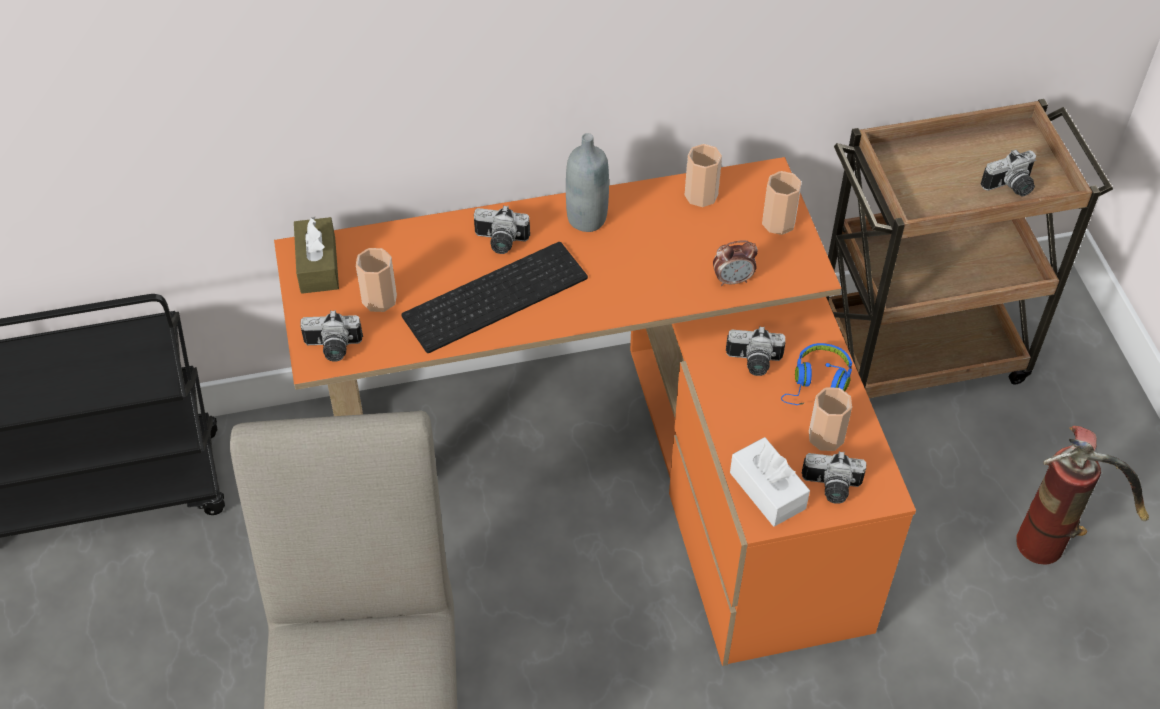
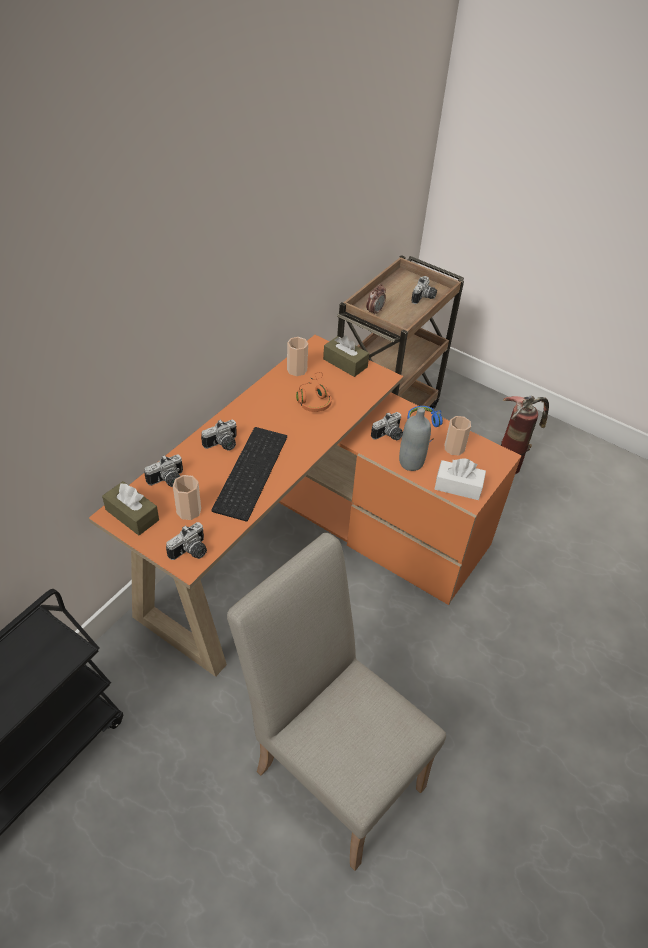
camera: 45 degrees left, 5 degrees down
(587, 219) = (254, 409): grey bottle -> grey bottle (411, 462)
(677, 249) = (314, 399): none -> orange headphones
(733, 280) = (354, 398): alarm clock -> alarm clock (374, 312)
(778, 222) = (345, 363): cup -> brown tissue box
(831, 488) = (481, 468): camera -> camera (168, 481)

